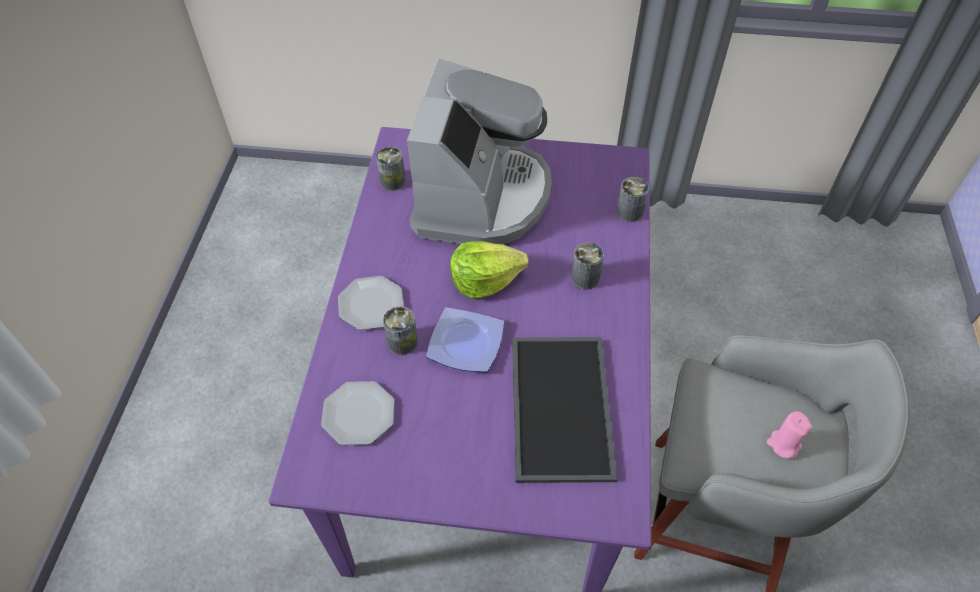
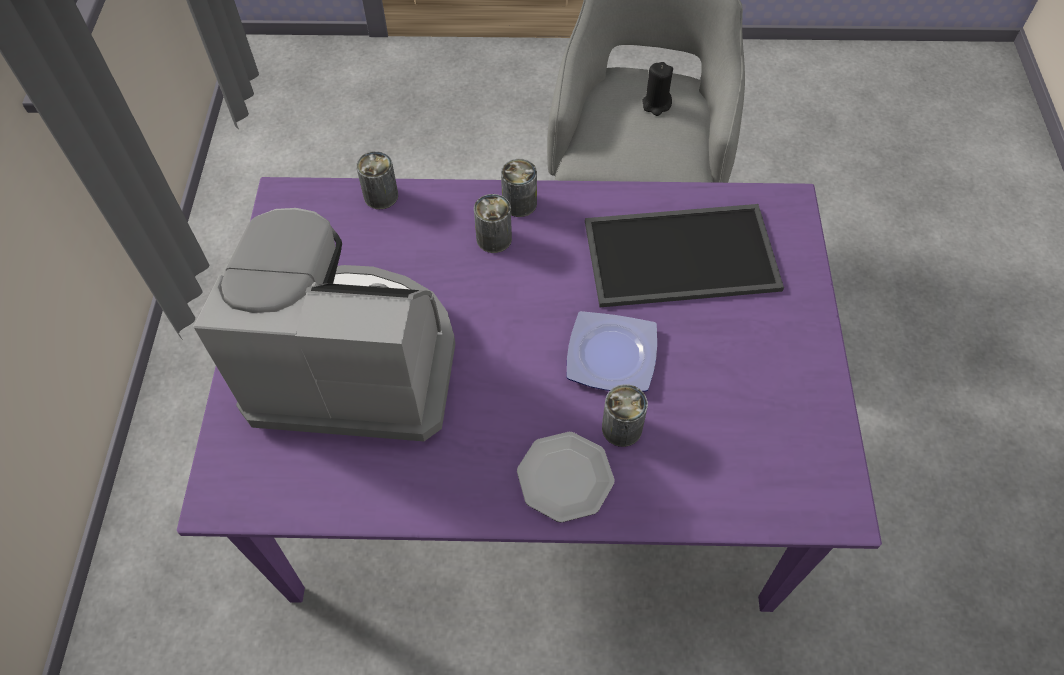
camera: 95 degrees left, 5 degrees up
(358, 413) = (738, 462): plate -> none
(392, 181) = (316, 489): can -> can (519, 203)
(485, 280) = (508, 344): lettuce -> none
(783, 444) = (656, 104): pink candle -> black candle

